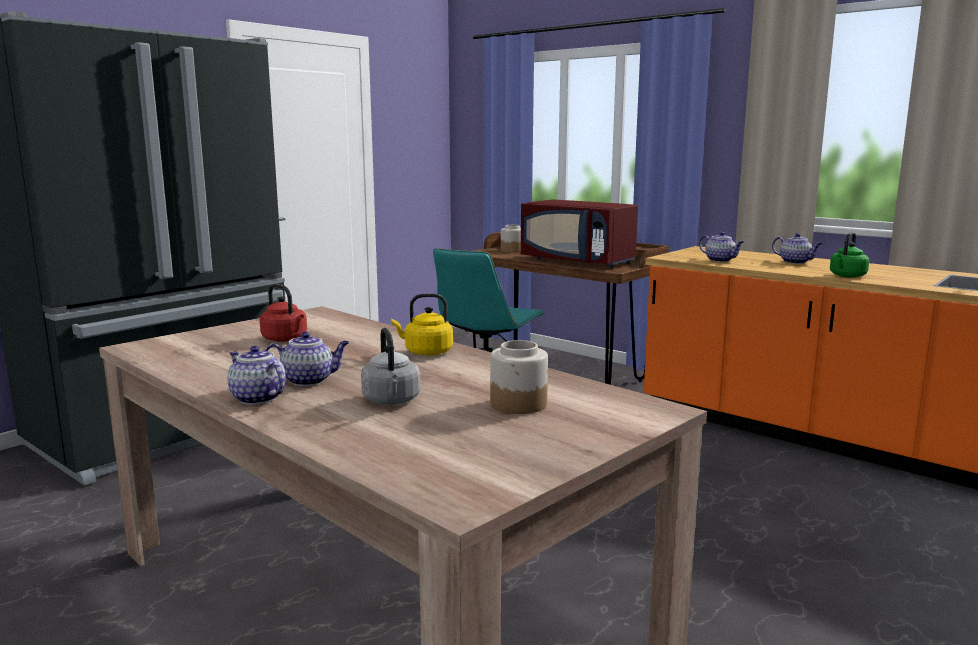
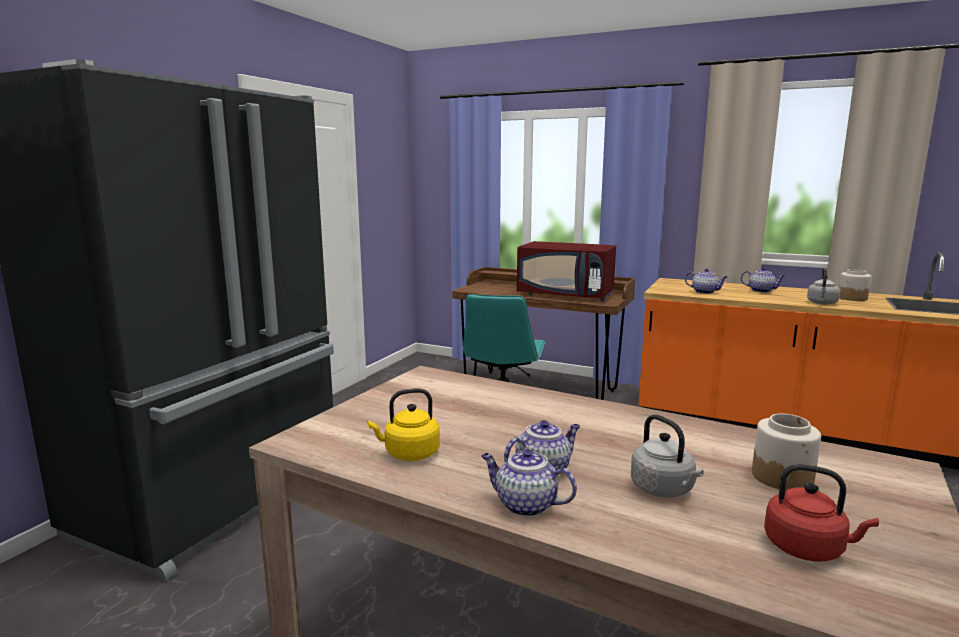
camera: 15 degrees left, 0 degrees up
(286, 339) = (443, 413): red kettle -> red kettle (808, 548)
(426, 352) = (600, 416): yellow kettle -> yellow kettle (409, 454)
(512, 250) = (494, 286): jar -> jar (852, 298)
(847, 276) = (822, 303): green kettle -> grey kettle

